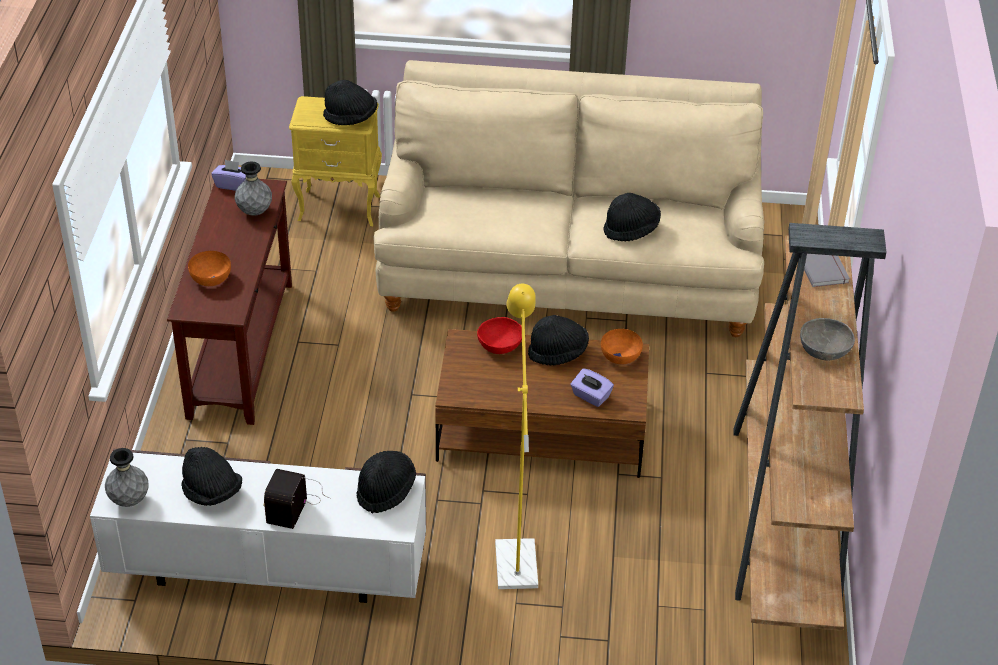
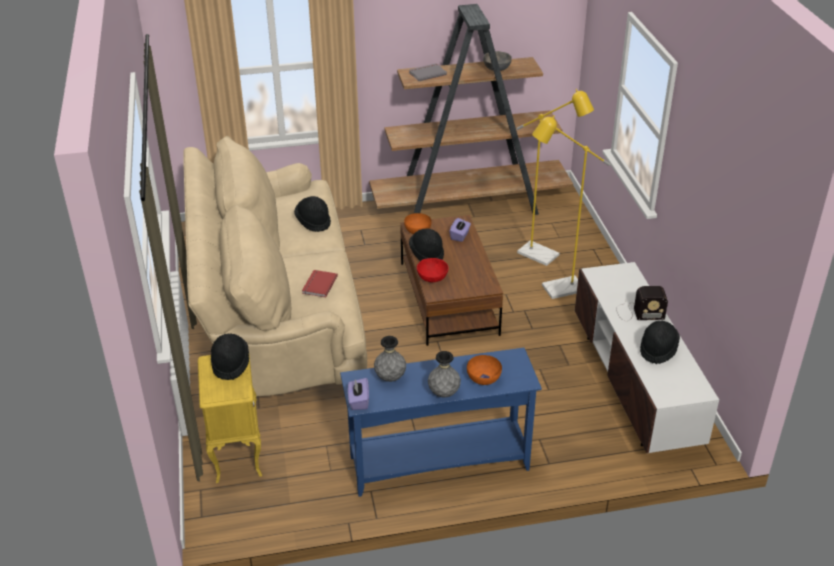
camera: 105 degrees left, 5 degrees down
(129, 500) = (693, 384): grey vase -> grey vase (444, 393)
(240, 349) = (438, 463): brown console table -> blue console table
(385, 490) = (604, 280): black hat -> none
(485, 212) = (318, 285): none -> red book
(607, 569) = (544, 256): none -> yellow floor lamp

